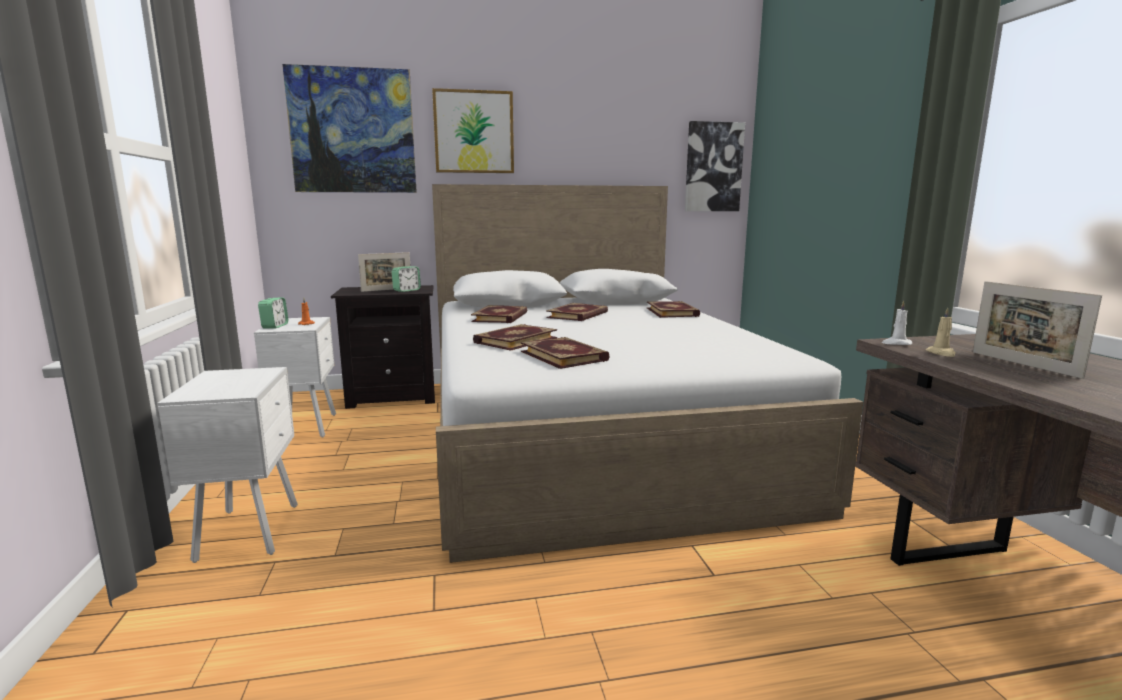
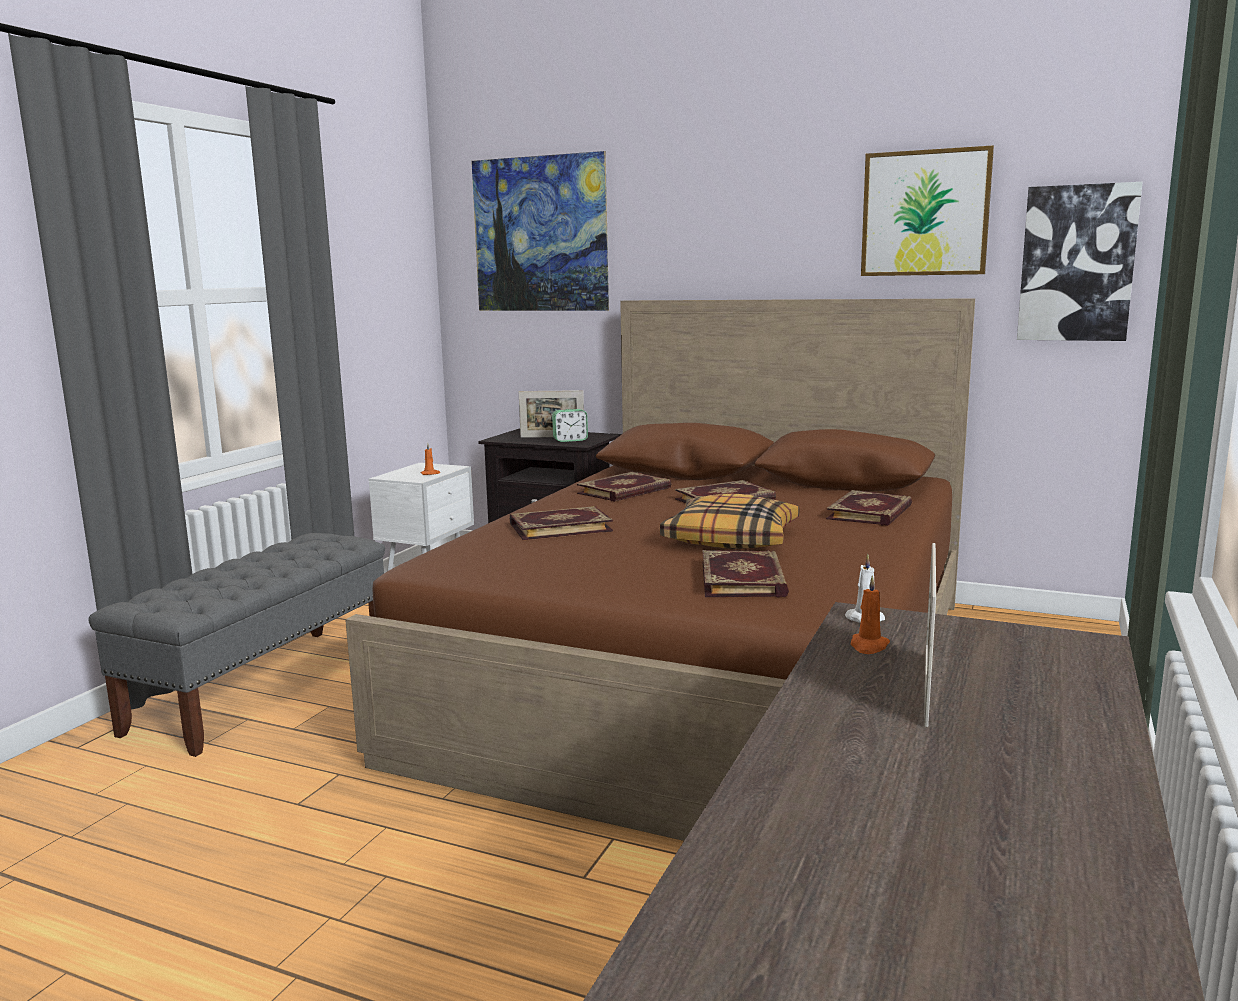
camera: 35 degrees right, 0 degrees up
(251, 531) = (265, 686): white nightstand -> grey bench
(275, 326) = (398, 473): alarm clock -> none
(474, 132) = (682, 227): picture -> picture (925, 213)
(564, 356) = (558, 557): book -> book (744, 579)
(590, 433) = (711, 672): white bed -> brown bed
(638, 332) = (731, 538): none -> pillow
(941, 353) = (868, 646): beige candle -> orange candle

